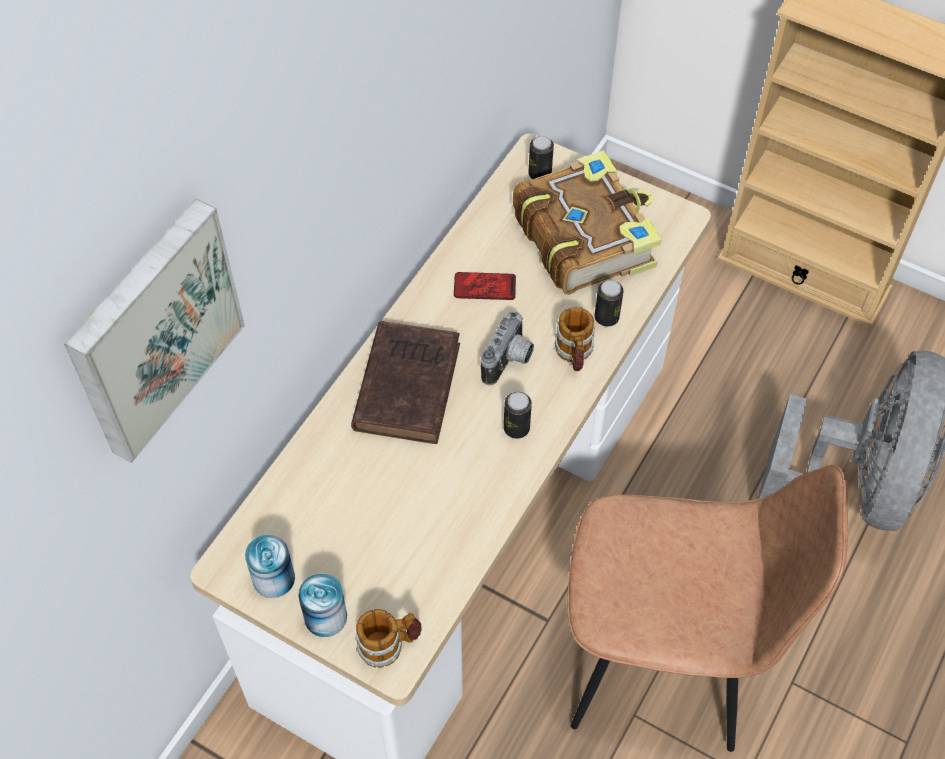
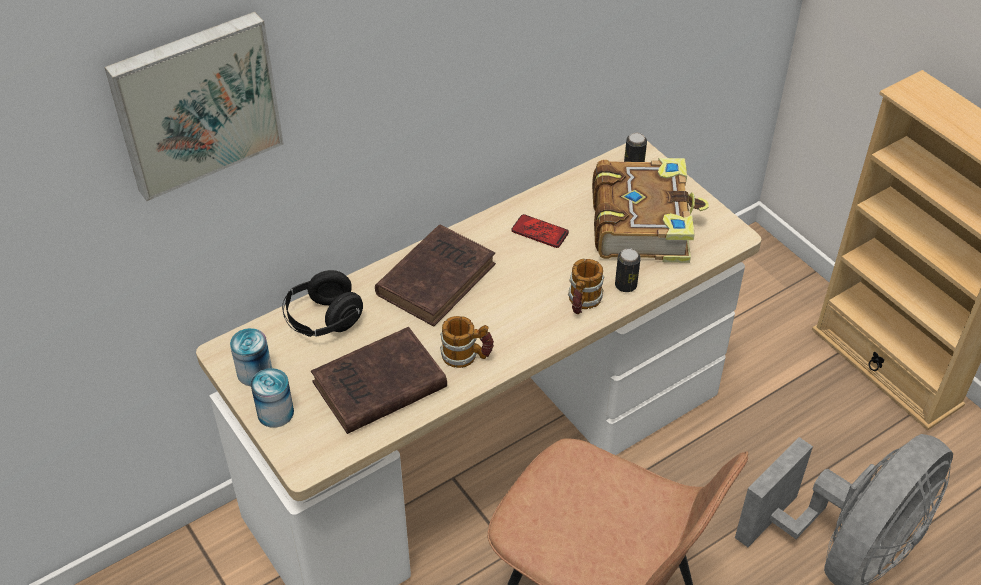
camera: 25 degrees right, 10 degrees down
(312, 484) = (323, 320): none -> black headphones
(389, 645) = (310, 451): mug -> mug (466, 356)
(416, 540) = (376, 387): none -> brown book
(509, 361) = (527, 289): camera -> none
(516, 428) = (503, 338): can -> none

